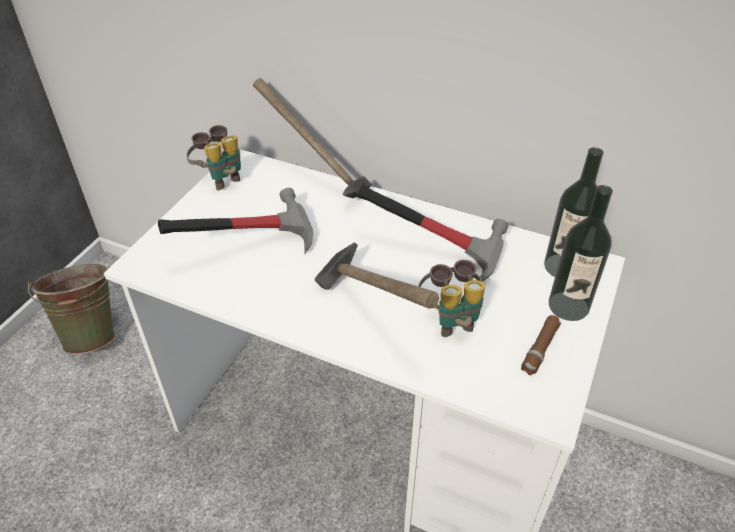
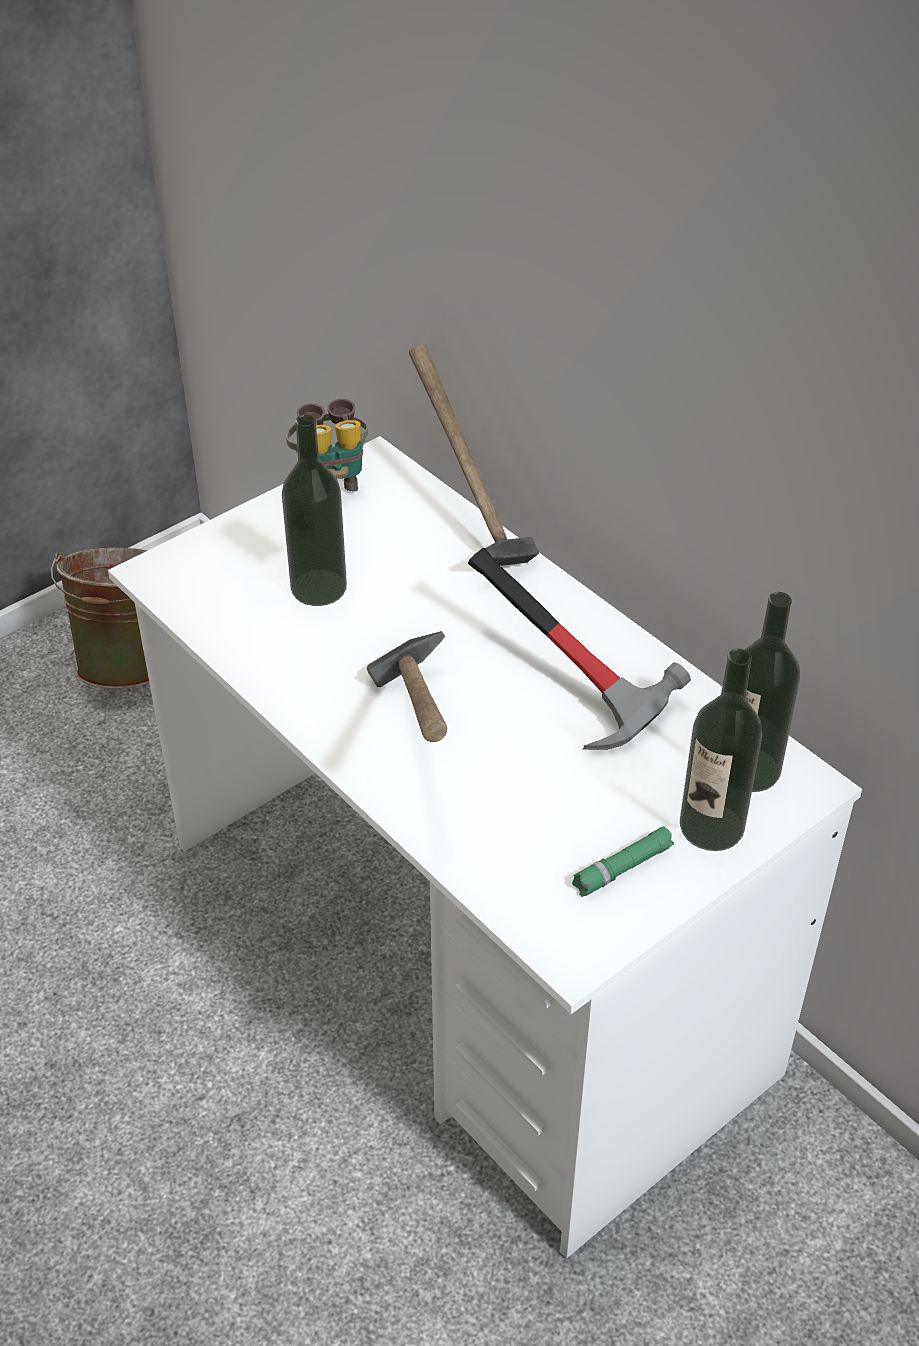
camera: 25 degrees right, 0 degrees up
(251, 242) = (318, 588): hammer -> bottle
(450, 318) = (525, 784): binoculars -> none
(540, 349) = (622, 868): brown flashlight -> green flashlight

